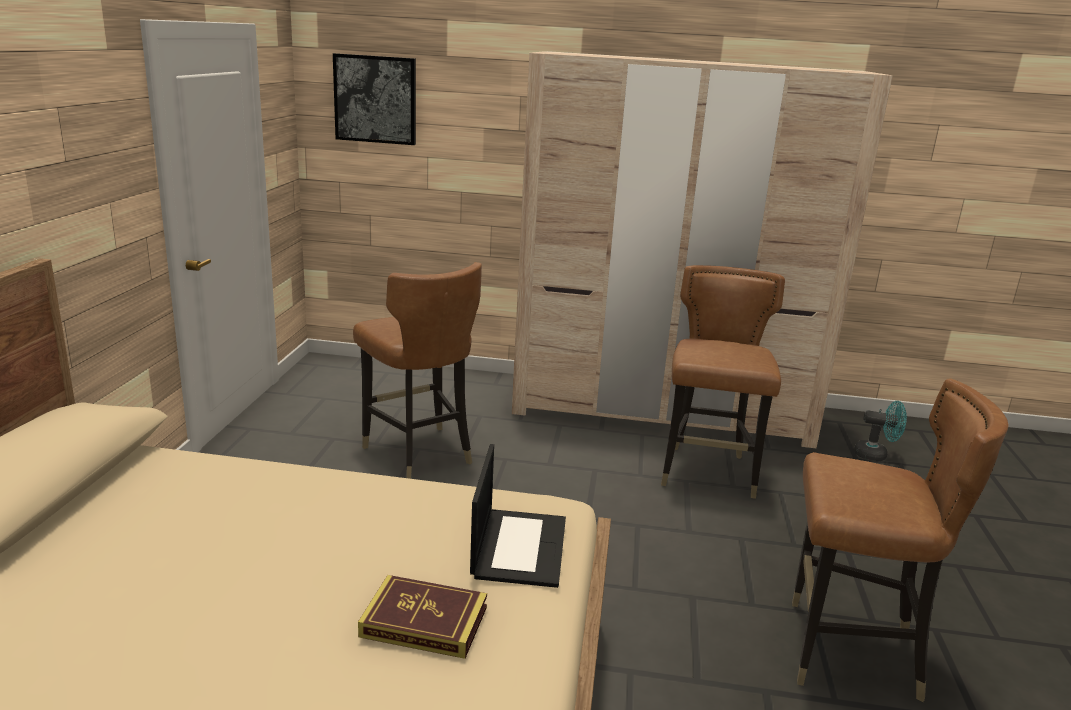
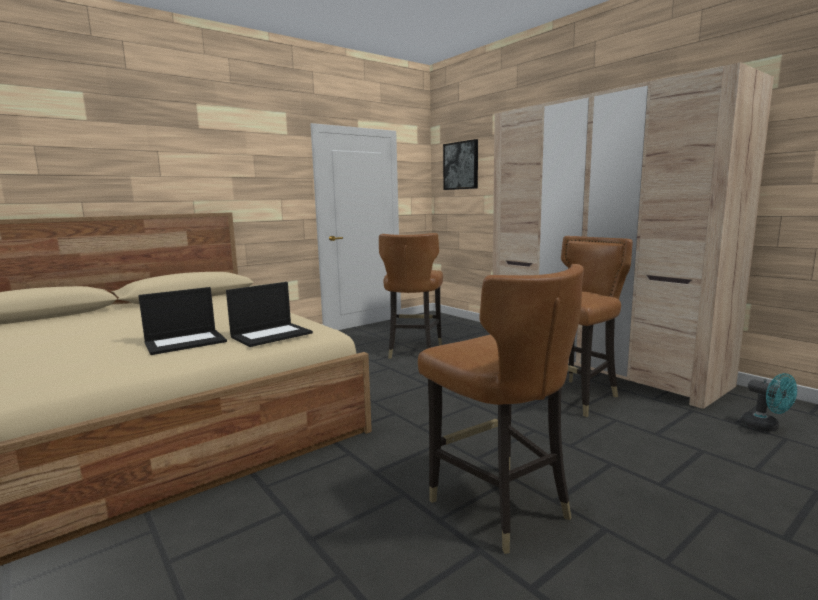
camera: 45 degrees right, 10 degrees down
(424, 622) = (186, 342): book -> laptop

